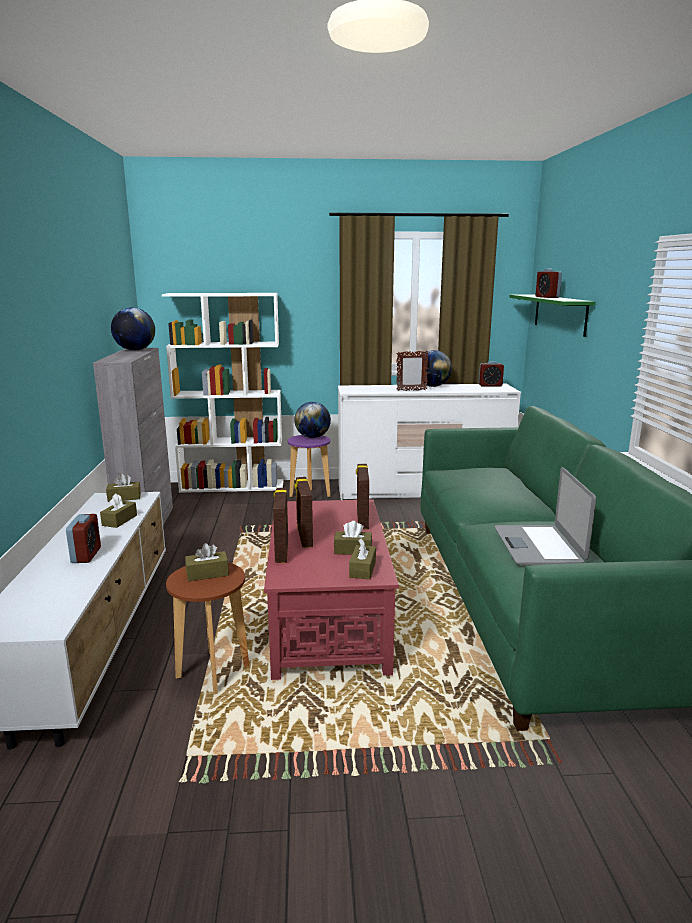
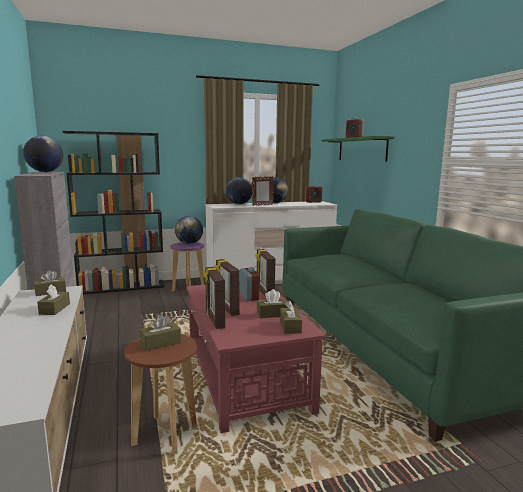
camera: 15 degrees left, 5 degrees down
(86, 555) = (34, 339): alarm clock -> alarm clock (249, 296)
(233, 486) = (122, 287): white bookcase -> black bookcase
(382, 387) = (239, 204): none -> globe
(539, 546) = (411, 297): laptop -> none

